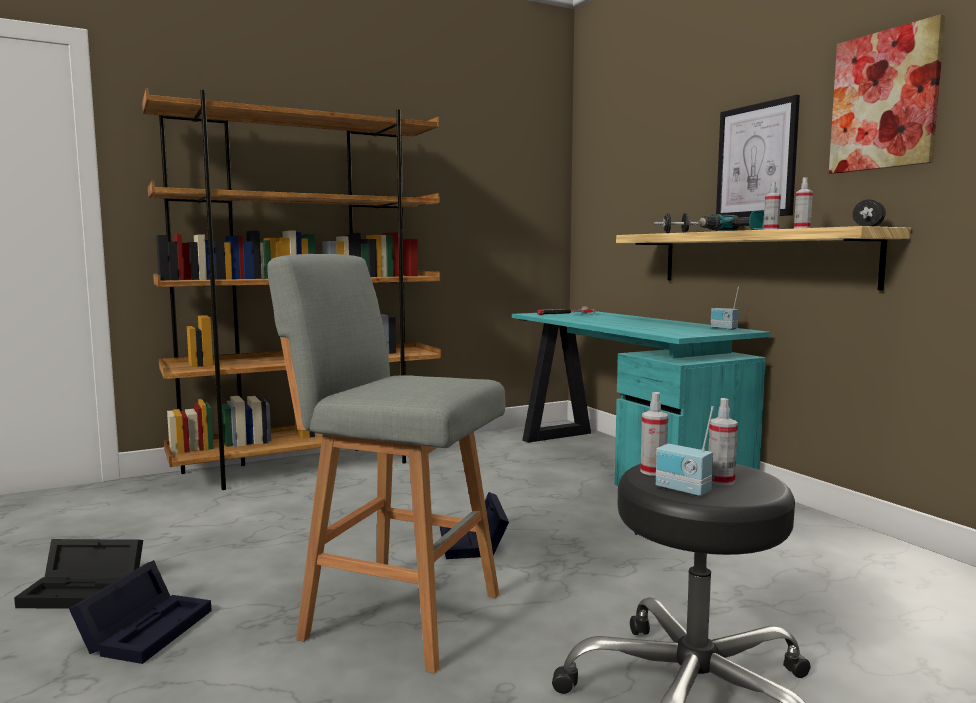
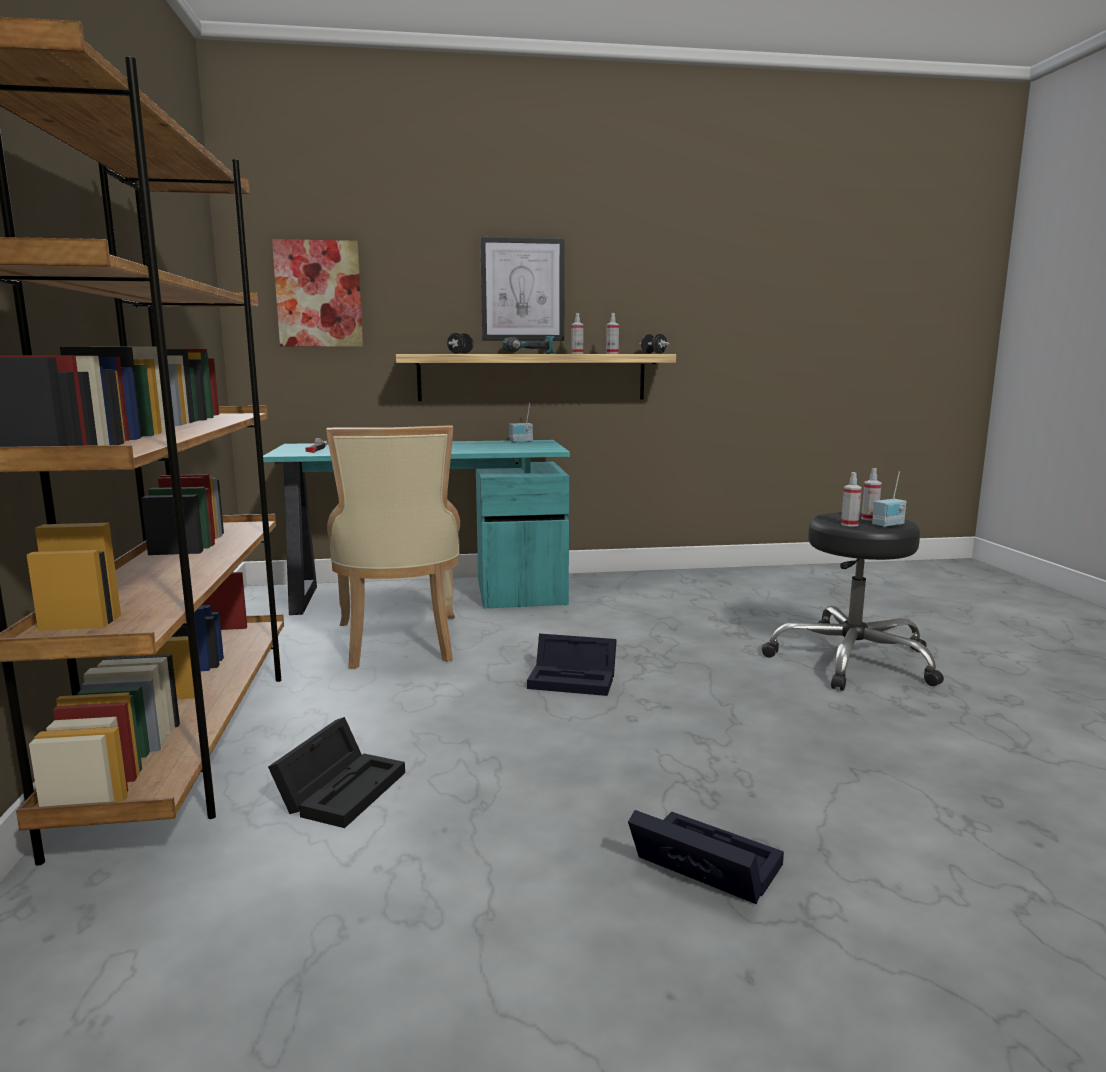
camera: 70 degrees left, 5 degrees up
(87, 590) = (564, 929): black storage box -> black storage box (342, 788)
(397, 614) = (713, 728): grey stool -> none
(497, 476) = (399, 644): none -> beige chair
(884, 100) = (637, 259): picture -> picture (319, 294)

